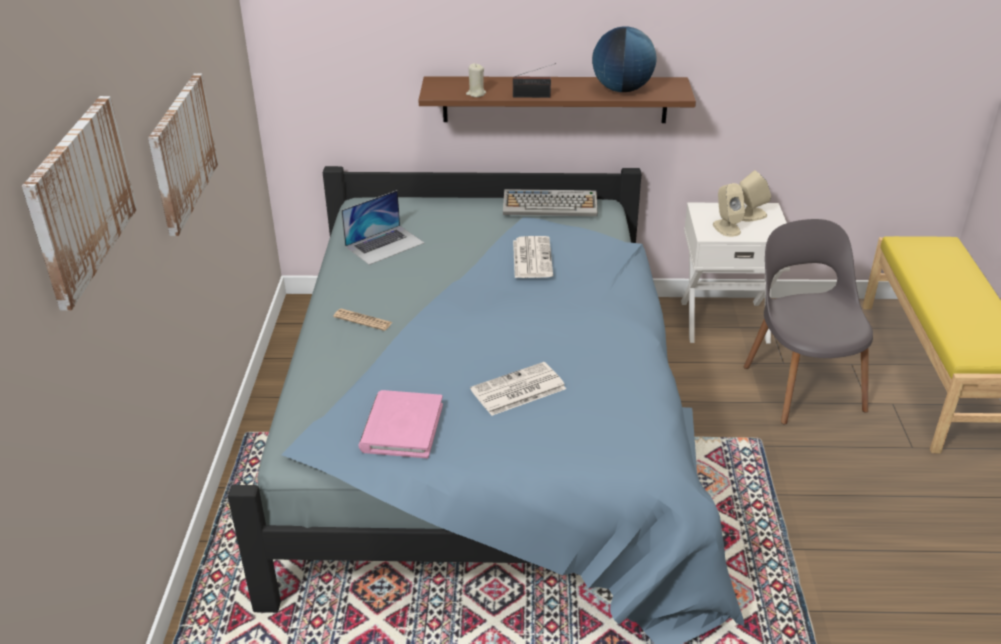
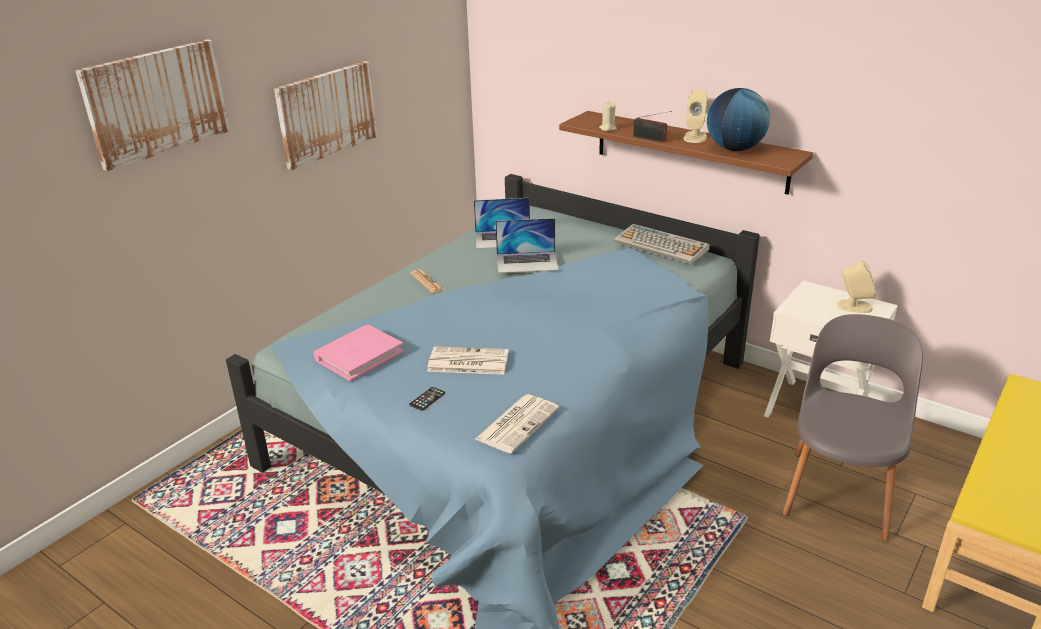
camera: 35 degrees right, 5 degrees down
(446, 263) = (527, 262): none -> laptop
(527, 443) = (427, 399): none -> phone
(531, 258) = (596, 277): newspaper -> newspaper (517, 423)
(726, 228) = (815, 310): beige speaker -> beige speaker (695, 137)

